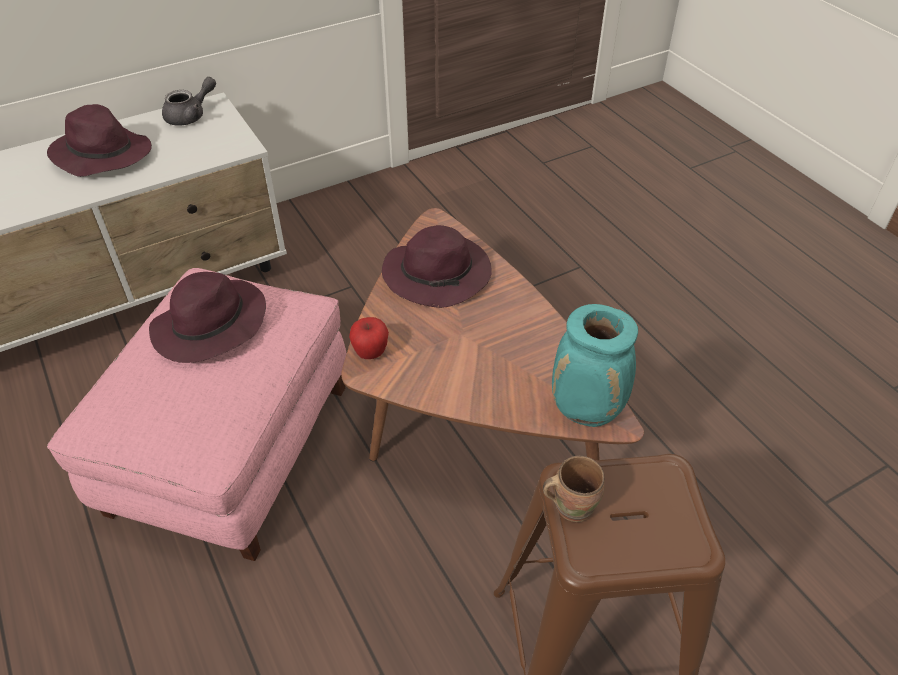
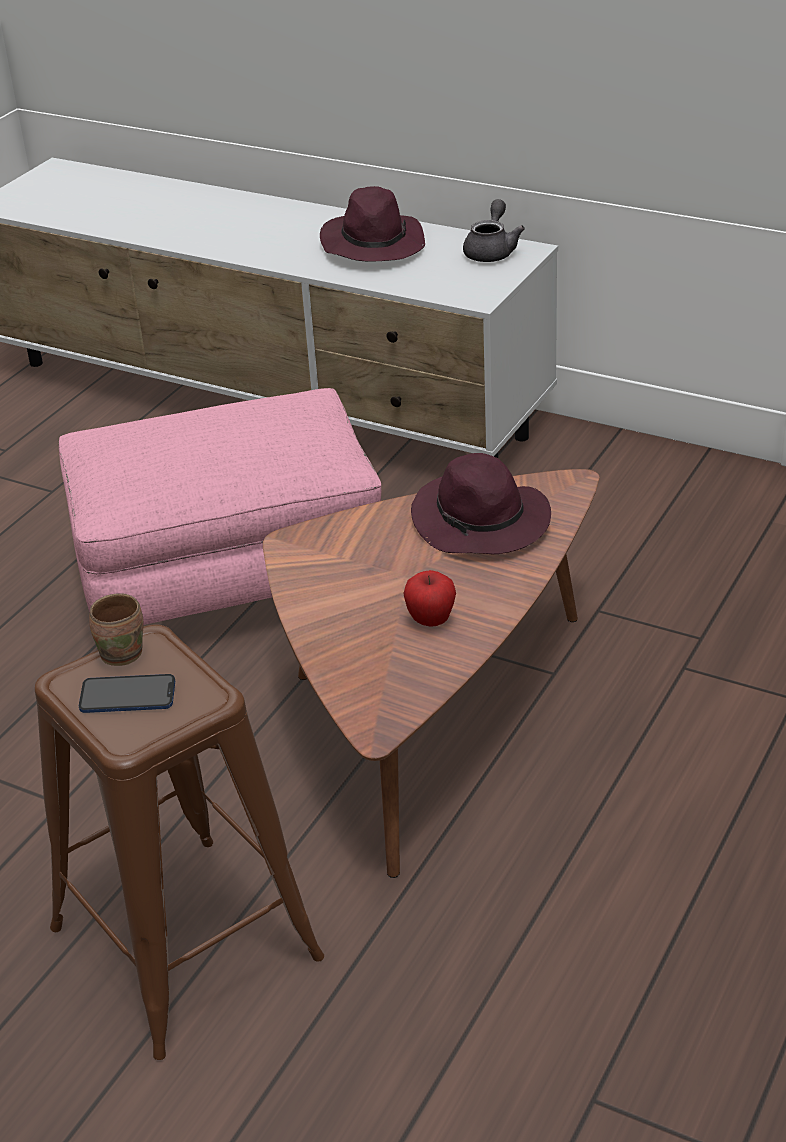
camera: 60 degrees right, 10 degrees down
(191, 116) = (492, 251): grey teapot -> grey teapot turned 90 degrees counterclockwise
(210, 327) = (245, 427): purple hat -> none
(370, 353) = (317, 533): apple -> apple (431, 621)
(587, 411) = (374, 704): turquoise vase -> none
(635, 524) = (128, 696): none -> phone

